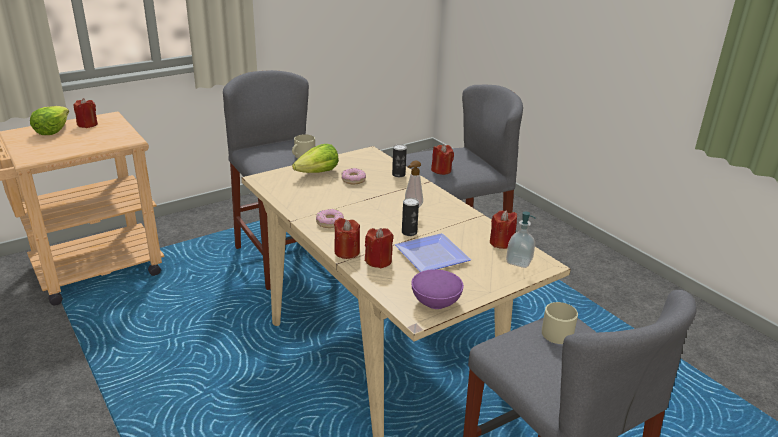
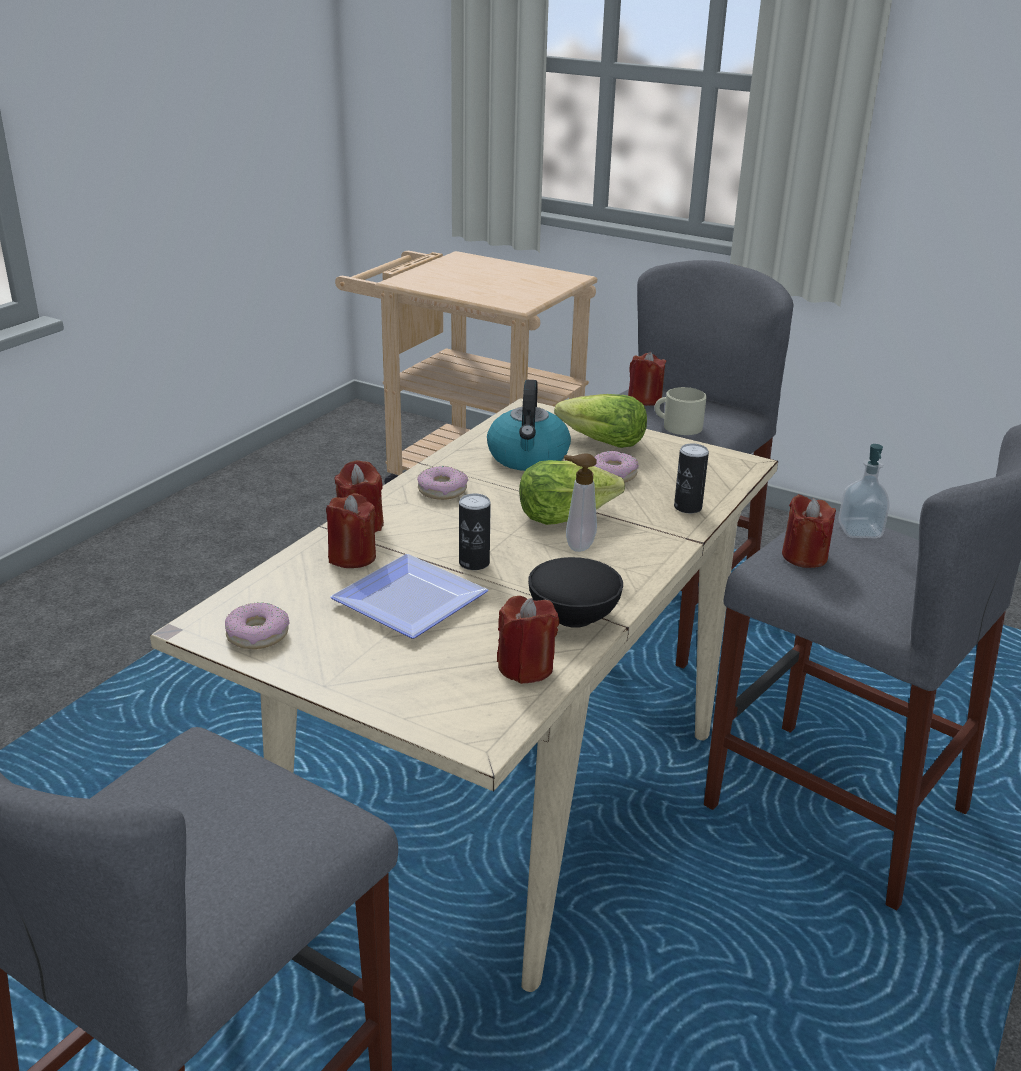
camera: 65 degrees right, 0 degrees up
(52, 130) = (489, 268): lettuce -> lettuce (564, 515)
(87, 124) = (530, 276): red candle -> red candle (644, 399)
(316, 193) = (528, 458): none -> kettle
(436, 301) = (258, 634): purple bowl -> donut
(470, 222) = (574, 616): none -> black bowl
(519, 261) = (465, 701): soap dispenser -> soap dispenser (859, 531)
(557, 331) = (272, 812): beige mug -> none

